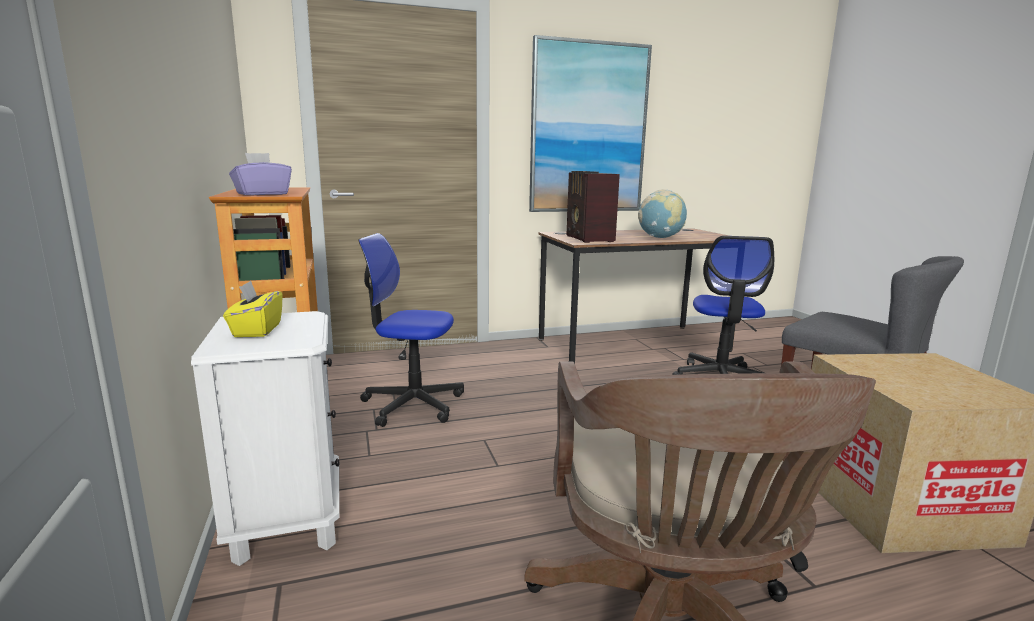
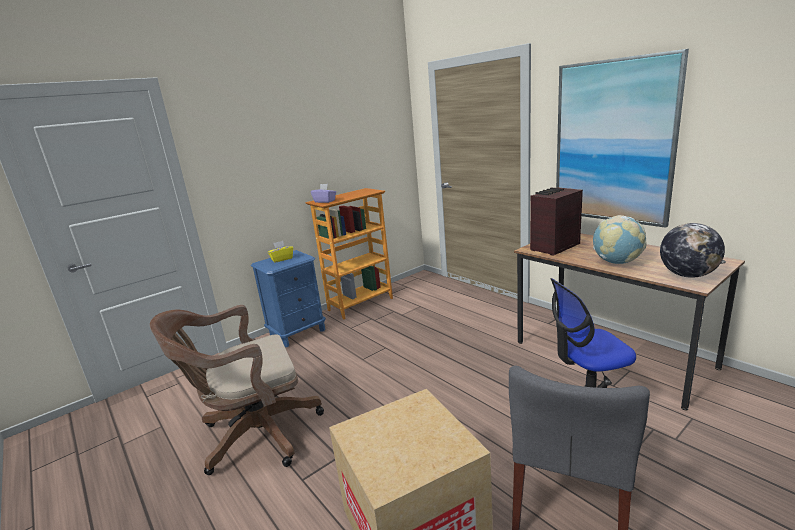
camera: 70 degrees right, 5 degrees up
(288, 519) = (298, 333): white nightstand -> blue nightstand
(412, 404) = (408, 317): office chair -> none
(710, 236) = (687, 275): none -> globe

